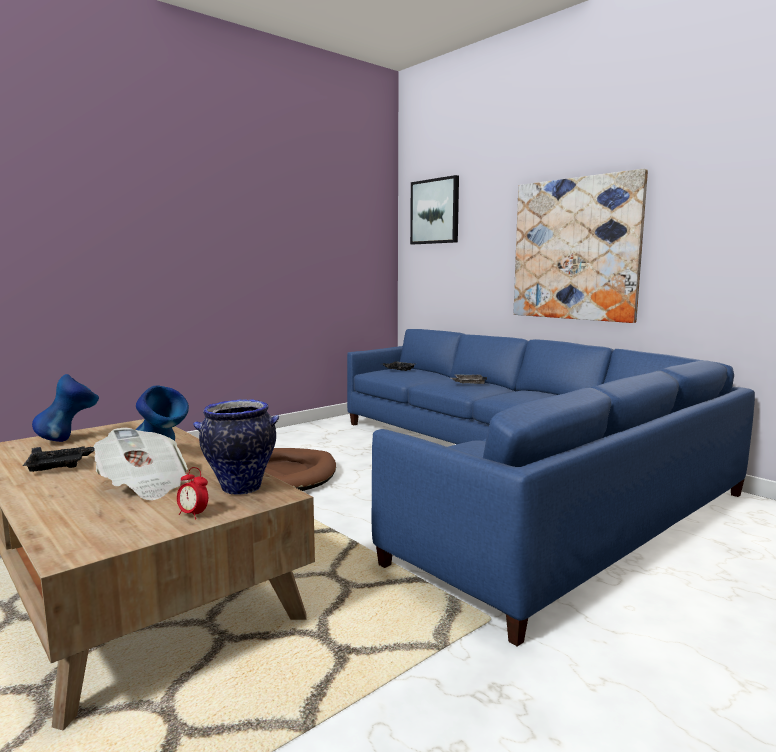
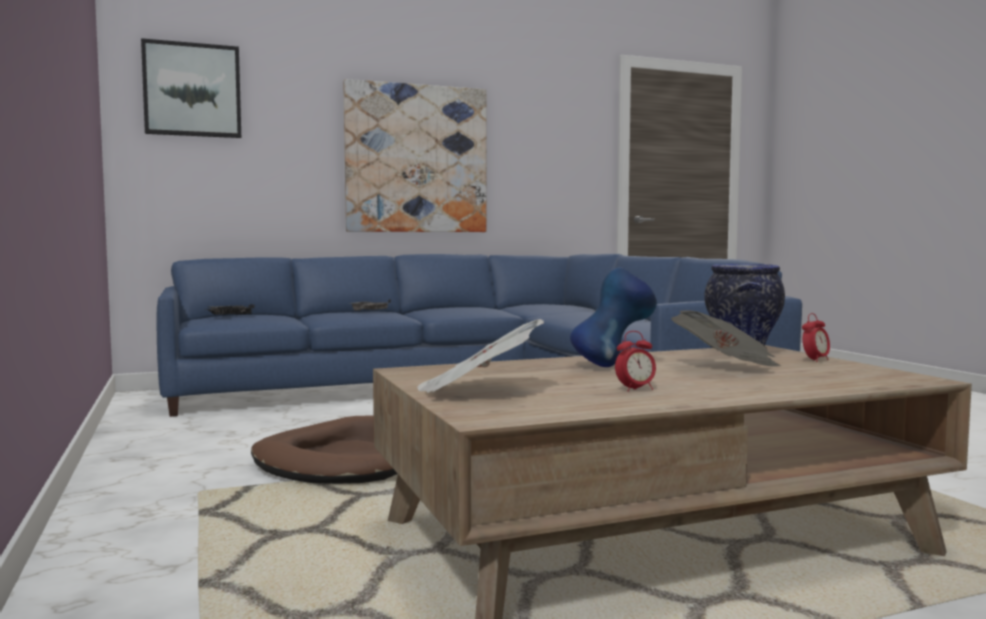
camera: 70 degrees left, 5 degrees down
(60, 466) = (635, 389): black tray -> alarm clock
(69, 439) = (477, 391): blue vase -> newspaper

